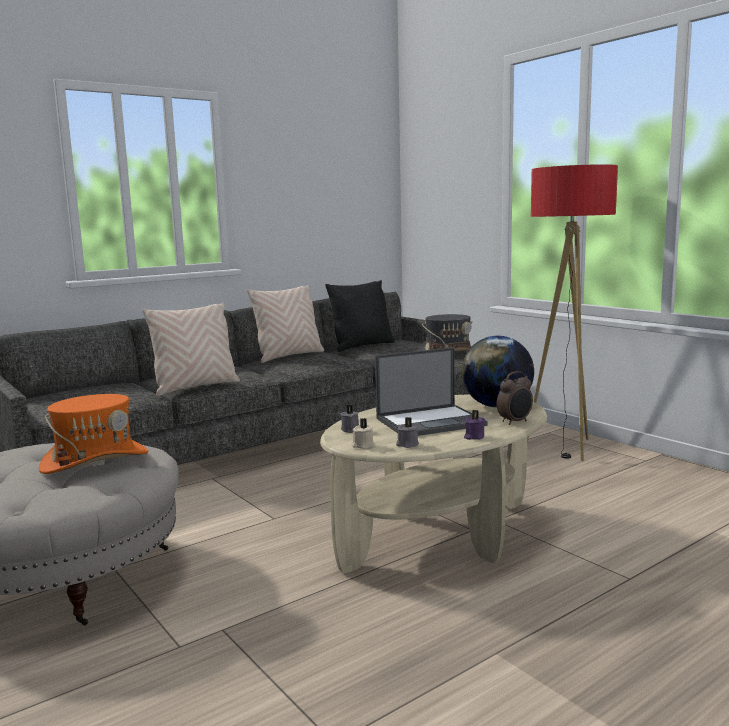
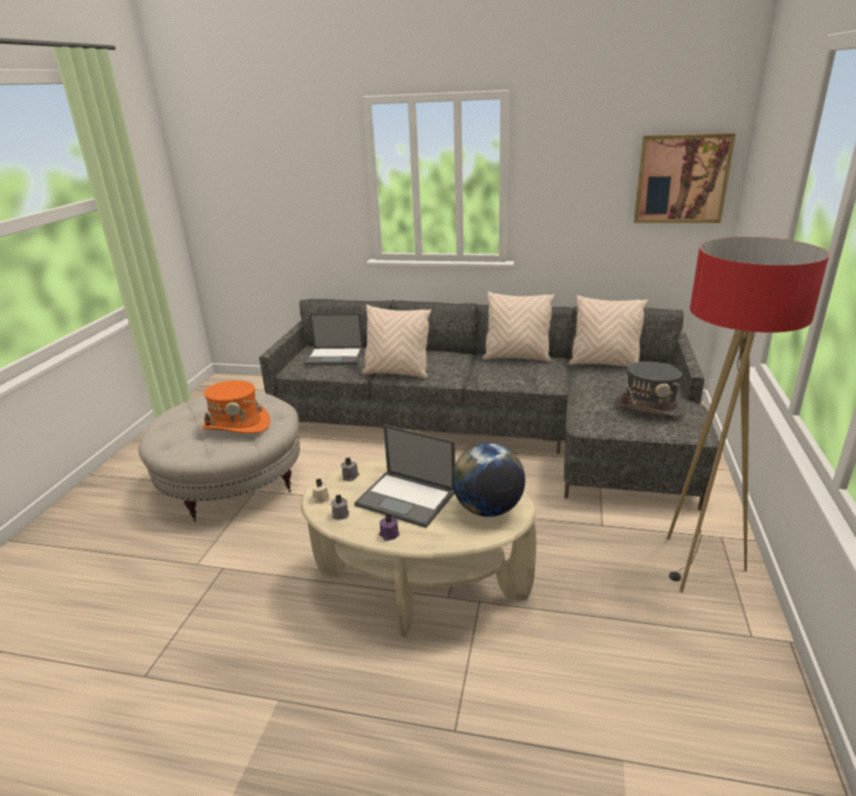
camera: 50 degrees right, 15 degrees up
(91, 393) = (335, 356): none -> laptop
(362, 184) = (681, 179): none -> picture
(362, 346) = (604, 363): black pillow -> beige pillow
(515, 422) = (451, 537): alarm clock -> none

